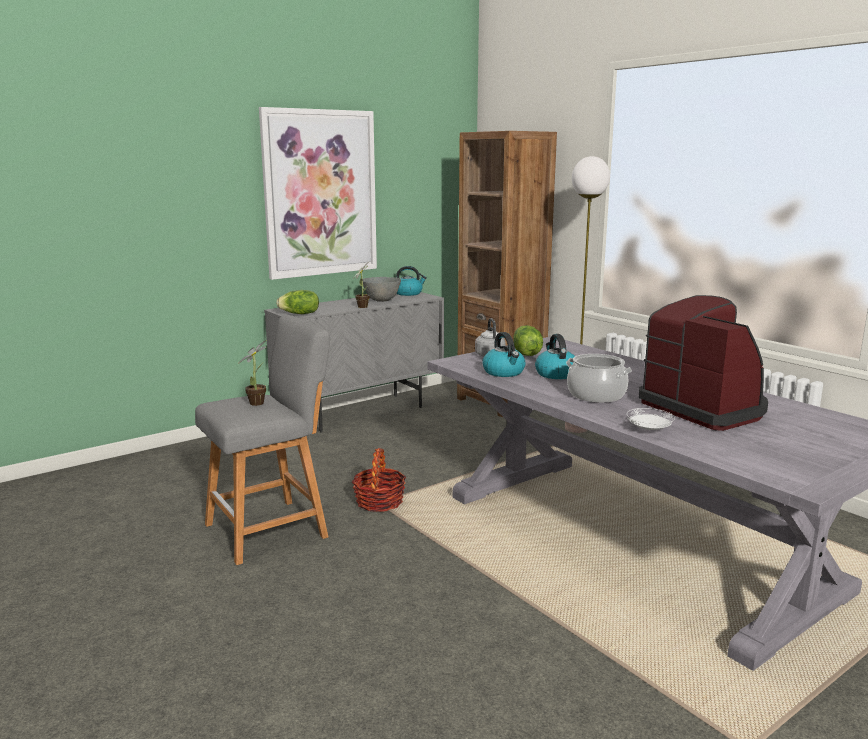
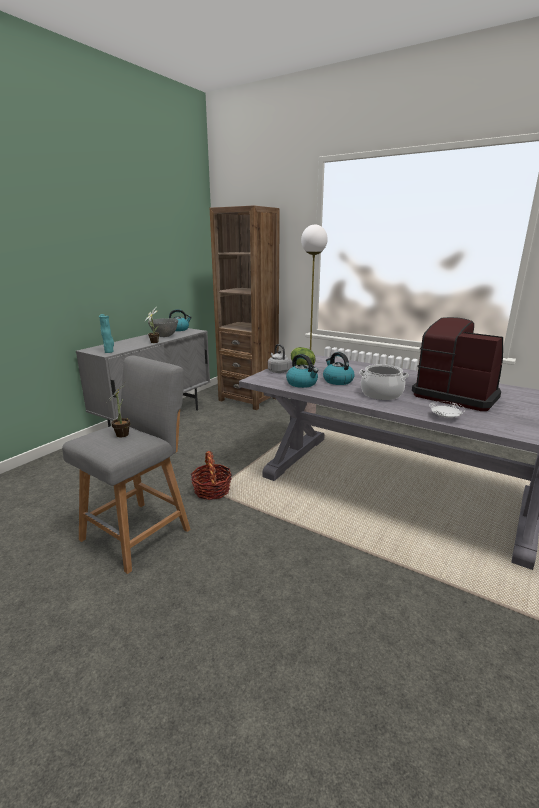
camera: 20 degrees left, 5 degrees up
(300, 314) = (109, 352): lettuce -> turquoise vase
(320, 193) = (109, 255): picture -> none

